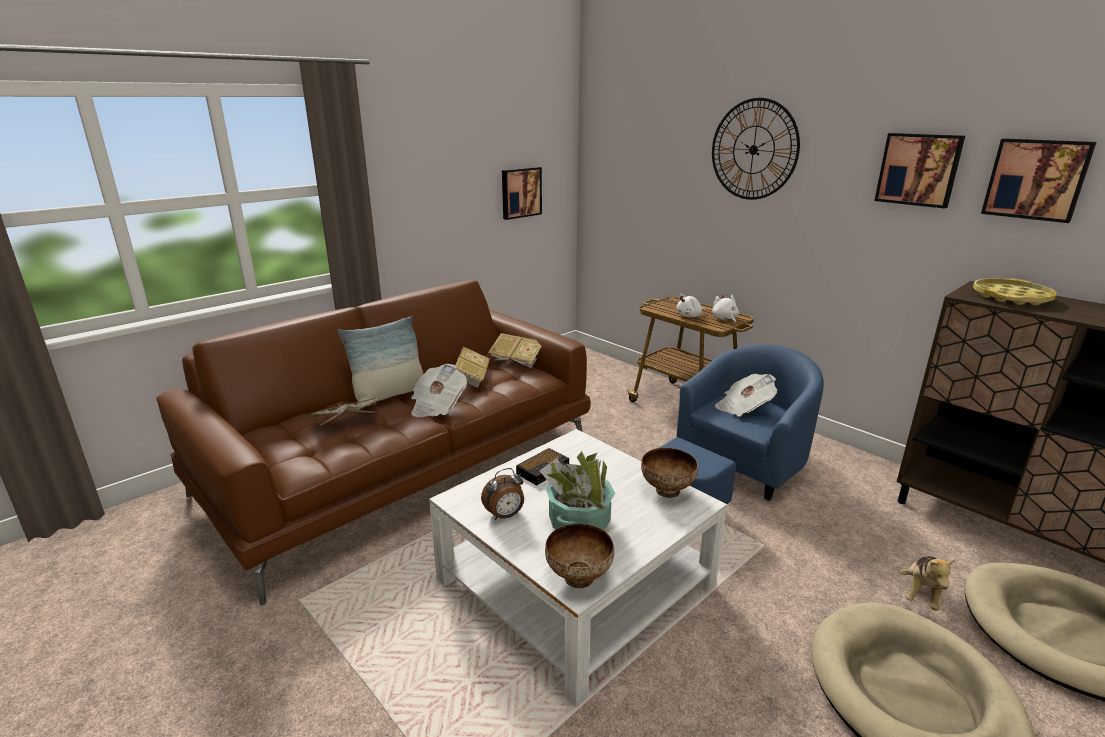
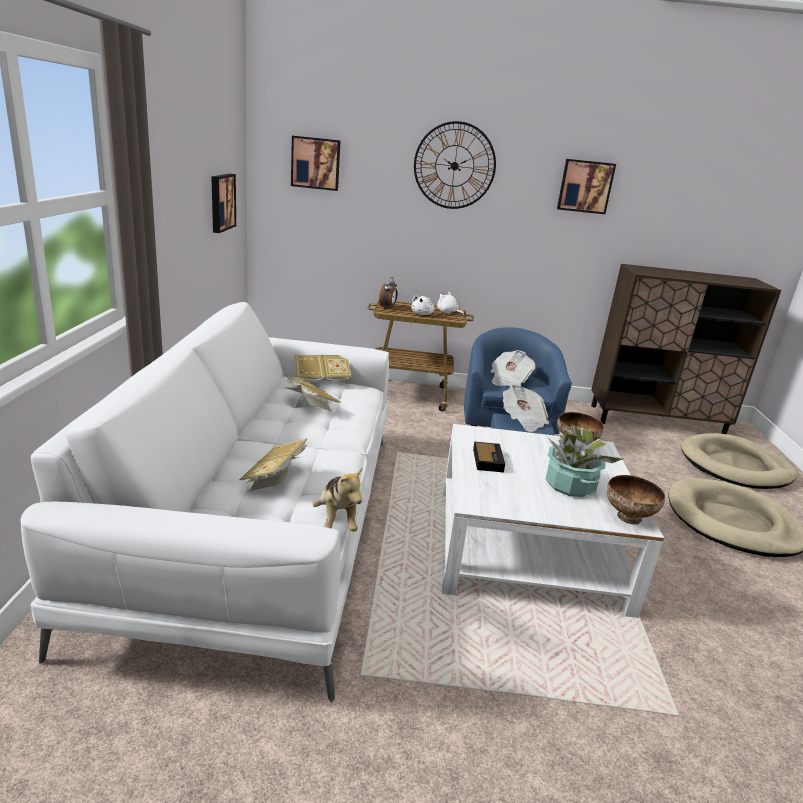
camera: 45 degrees left, 0 degrees up
(389, 396) = (261, 442): pillow -> none
(404, 466) = (262, 520): brown sofa -> white sofa
(437, 405) = (327, 437): newspaper -> newspaper (523, 420)
(505, 515) = (524, 500): alarm clock -> alarm clock (388, 307)
(921, 593) = (671, 469): plush toy -> plush toy (337, 520)
(1011, 297) = (659, 272): yellow tray -> none
(1036, 179) = (655, 194): picture -> picture (315, 163)

